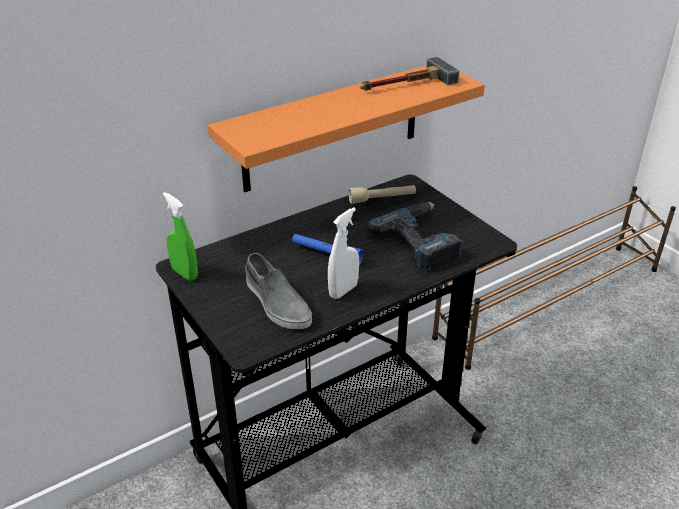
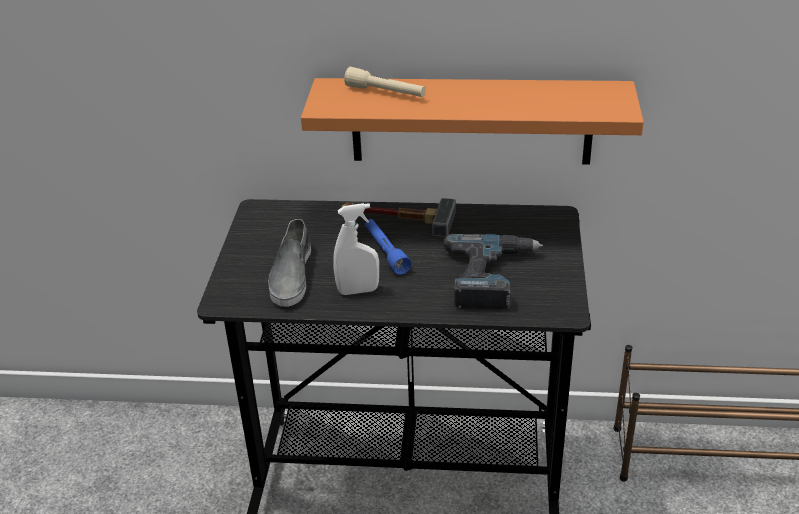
camera: 40 degrees right, 0 degrees up
(184, 273) = (253, 217): green spray bottle -> none
(382, 199) = (508, 221): beige flashlight -> beige flashlight (386, 93)
(404, 84) = (552, 95): hammer -> hammer (396, 218)

